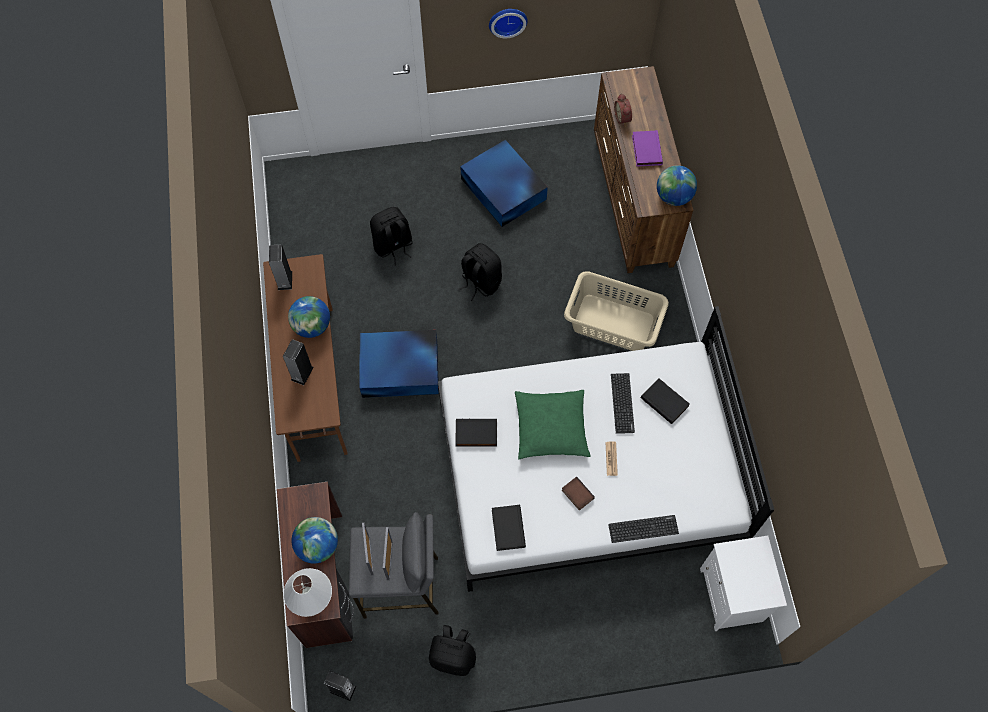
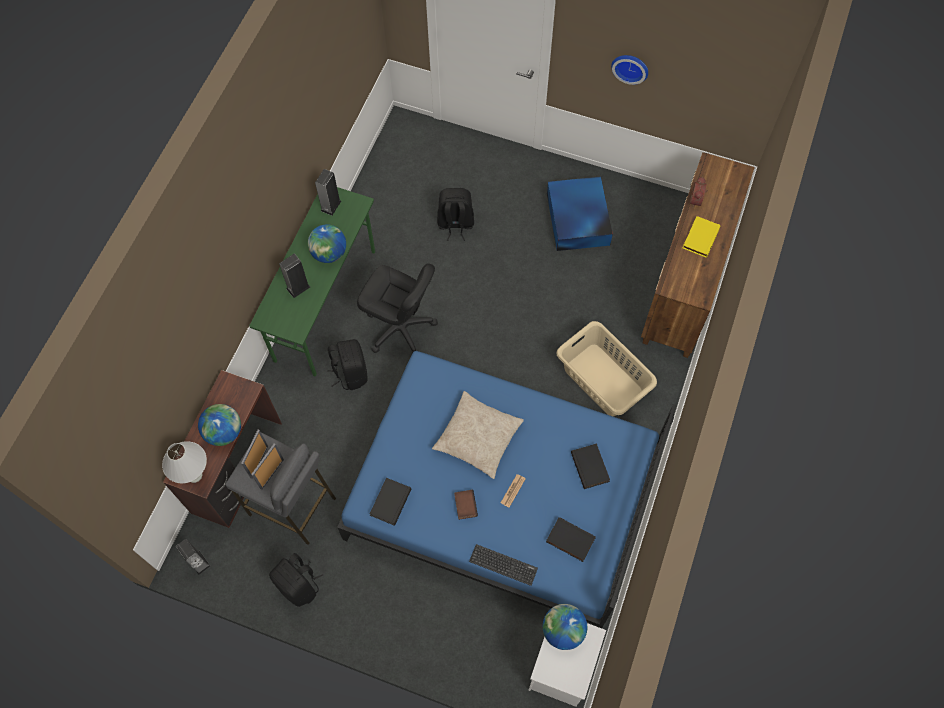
camera: 30 degrees right, 0 degrees up
(315, 382) = (325, 305): brown desk -> green desk
(401, 369) = (400, 328): blue storage box -> black office chair
(476, 434) = (412, 410): black book -> black book (569, 540)
(480, 282) = (509, 289): black backpack -> black backpack (350, 373)
(551, 427) = (478, 438): green pillow -> beige pillow
(588, 472) = (502, 496): white bed -> blue bed
(622, 403) = (552, 449): keyboard -> none
(645, 150) = (700, 237): purple book -> yellow book
(673, 197) = (699, 290): globe -> globe (563, 630)

